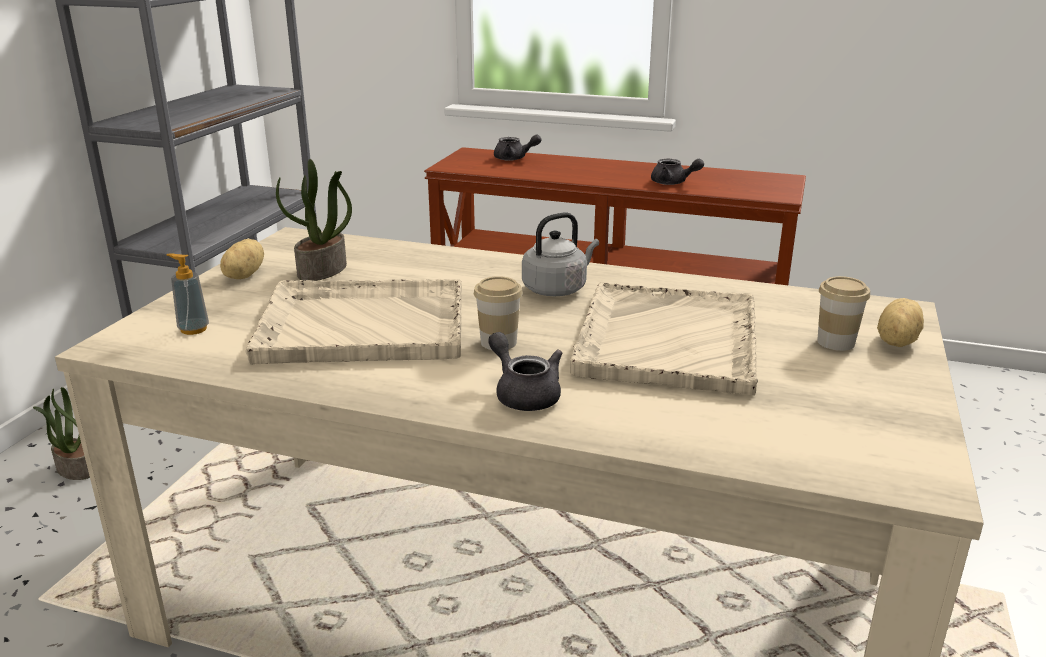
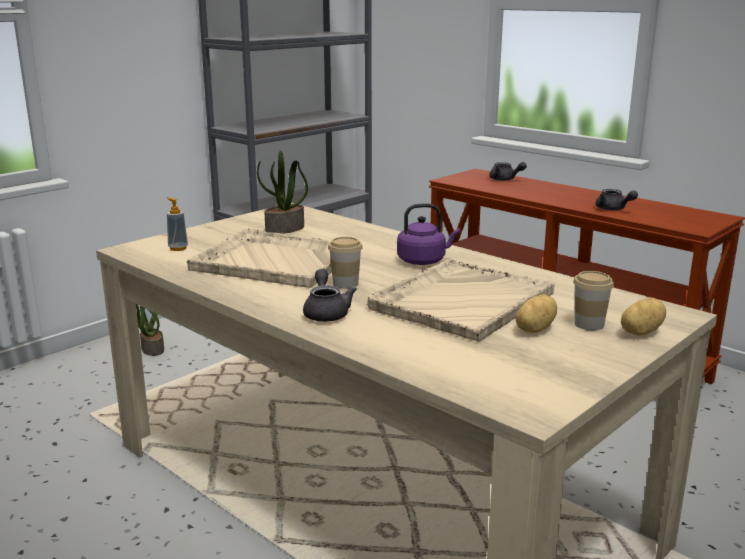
camera: 25 degrees right, 5 degrees down
(242, 276) = (235, 225): potato -> potato (533, 329)
(557, 289) = (424, 261): grey kettle -> purple kettle

